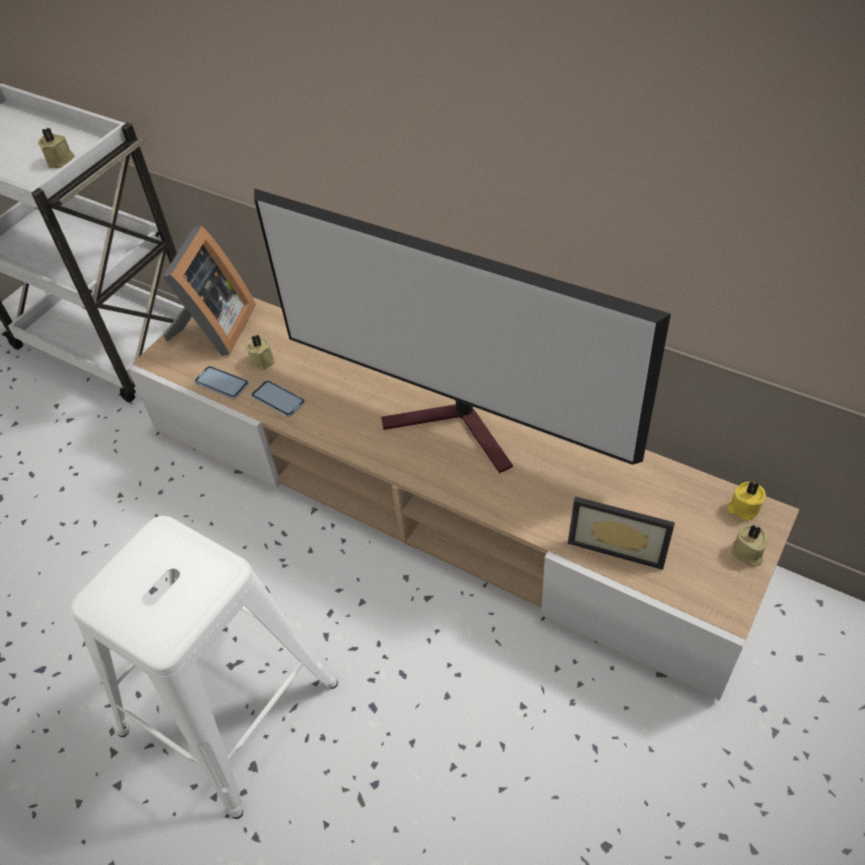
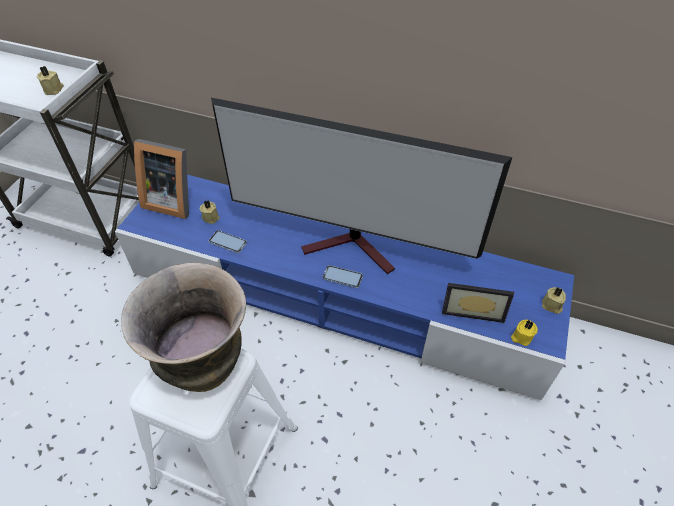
camera: 15 degrees left, 0 degrees up
(178, 569) = (204, 365): none -> vase
(214, 330) = (171, 200): picture frame -> picture frame turned 105 degrees clockwise
(222, 383) = (185, 235): phone -> phone (342, 277)
(440, 499) = (338, 296): beige tv stand -> blue tv stand
(743, 508) = (541, 278): yellow candle -> yellow candle (521, 337)

